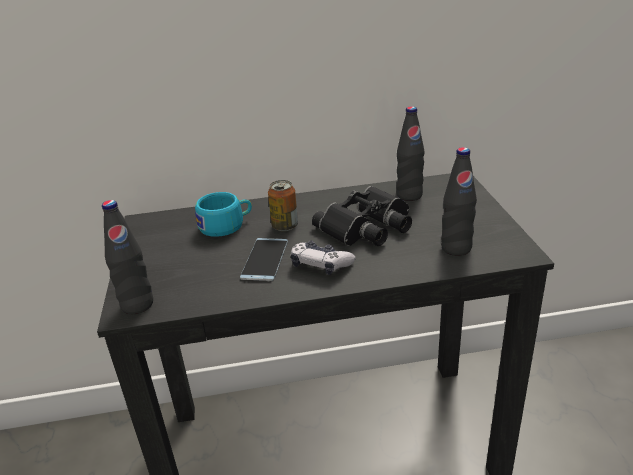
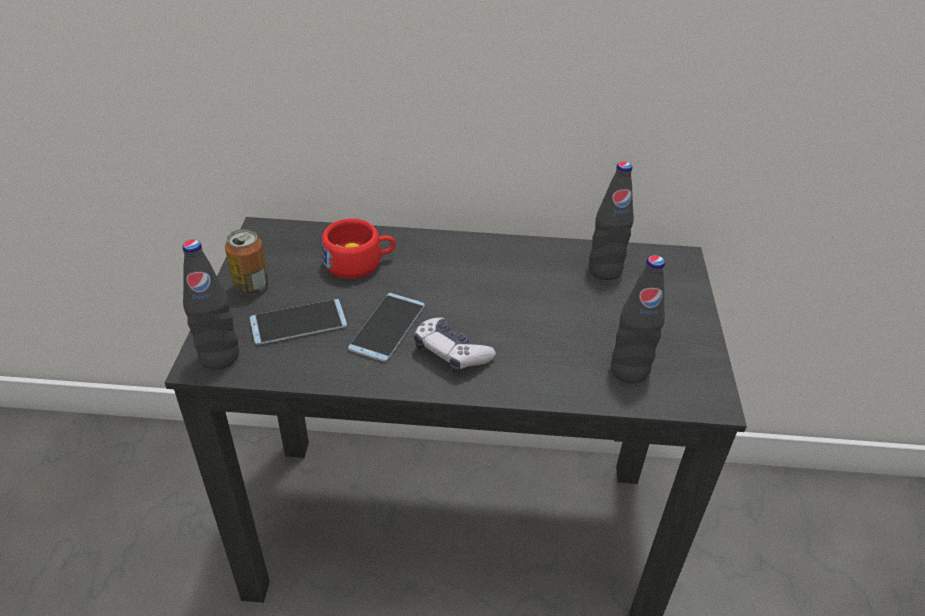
camera: 10 degrees right, 10 degrees up
(193, 271) = (298, 322): none -> phone
(226, 225) = (360, 263): turquoise cup -> red cup
(285, 226) = (429, 281): can -> can (251, 286)
(368, 226) = (532, 307): black binoculars -> none

